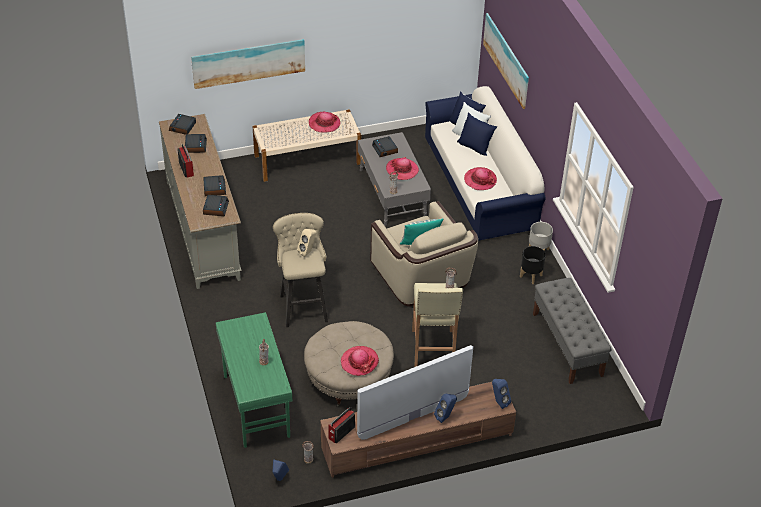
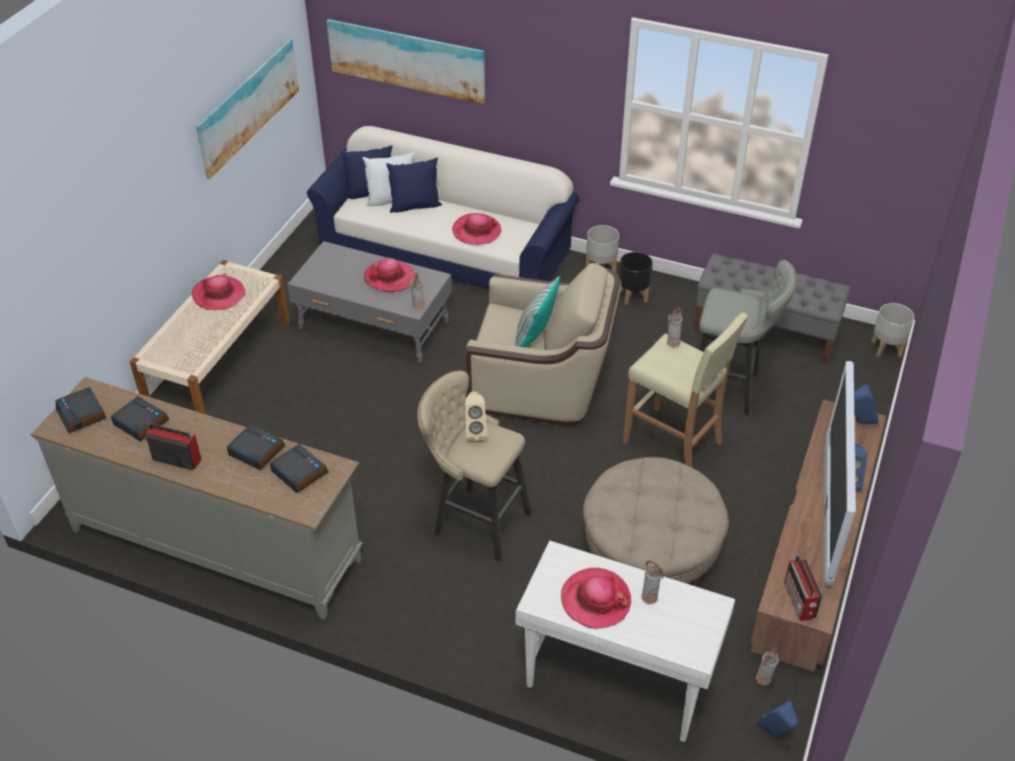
camera: 50 degrees left, 0 degrees up
(248, 62) = (95, 256): picture -> picture (246, 106)
(255, 406) = (615, 681): green console table -> white console table
(359, 362) = (689, 508): hat -> hat (595, 600)
(385, 149) = (335, 271): alarm clock -> none
(500, 353) = (731, 389): none -> grey stool
(614, 405) = (886, 348): none -> grey planter

